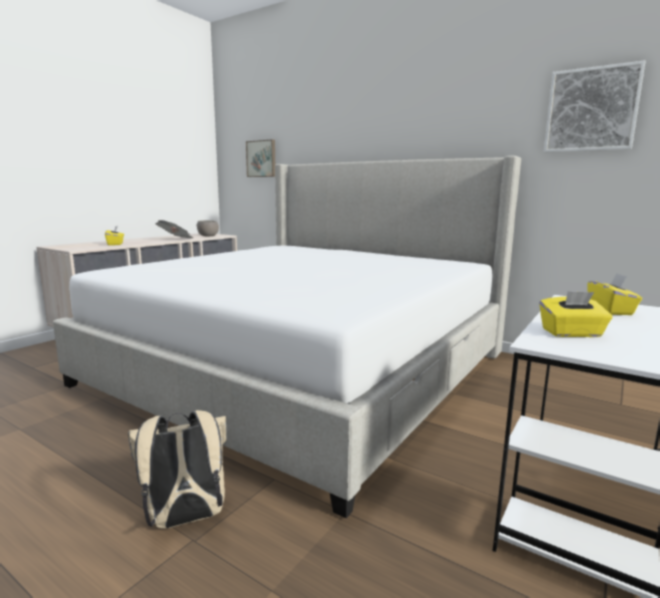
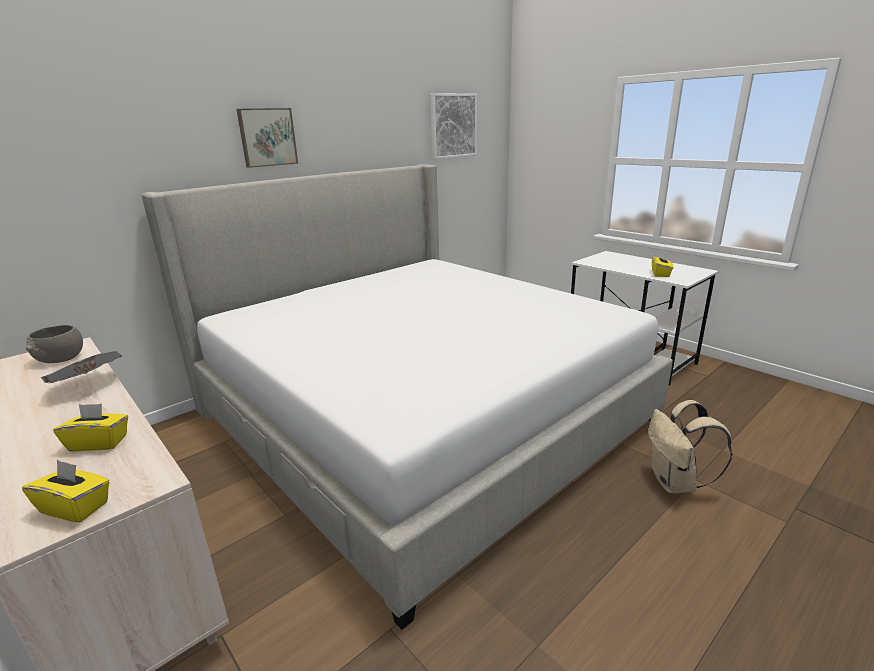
camera: 75 degrees left, 10 degrees up
(262, 159) = (64, 186): picture -> picture (267, 137)
(610, 310) = (611, 260): yellow tissue box -> yellow tissue box (76, 507)

